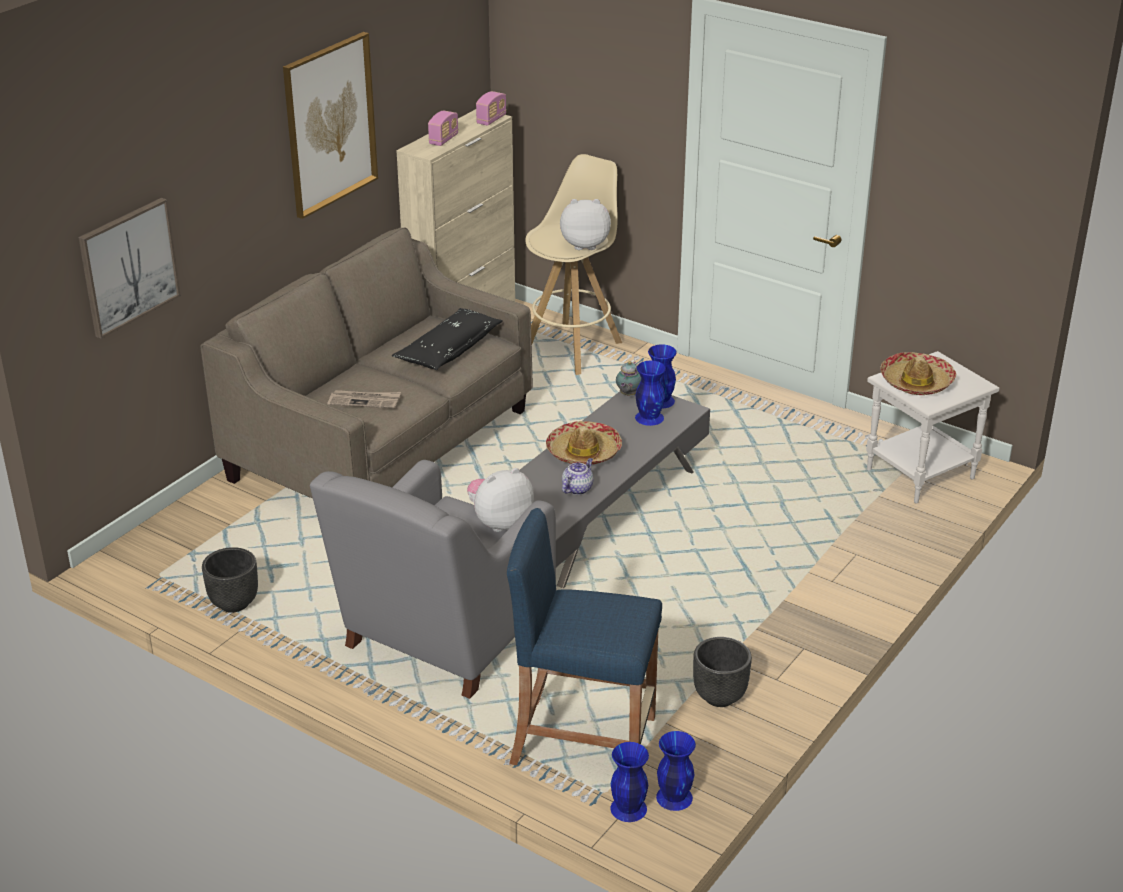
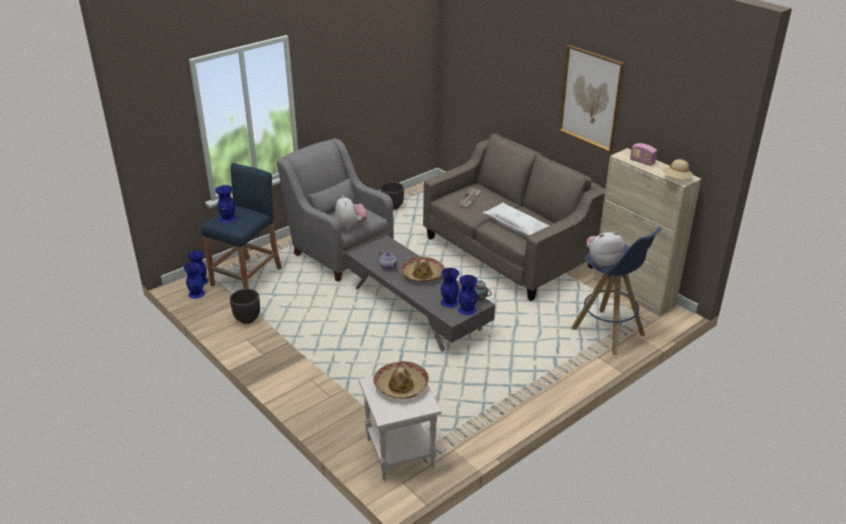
camera: 105 degrees right, 0 degrees up
(128, 266) = (478, 76): picture -> none
(449, 350) = (516, 226): black pillow -> white pillow
(491, 120) = (676, 179): radio -> beige hat
(572, 348) = (608, 332): beige stool -> blue stool
(585, 245) = (602, 261): plush toy -> plush toy turned 120 degrees counterclockwise
(610, 623) = (228, 219): none -> blue vase

